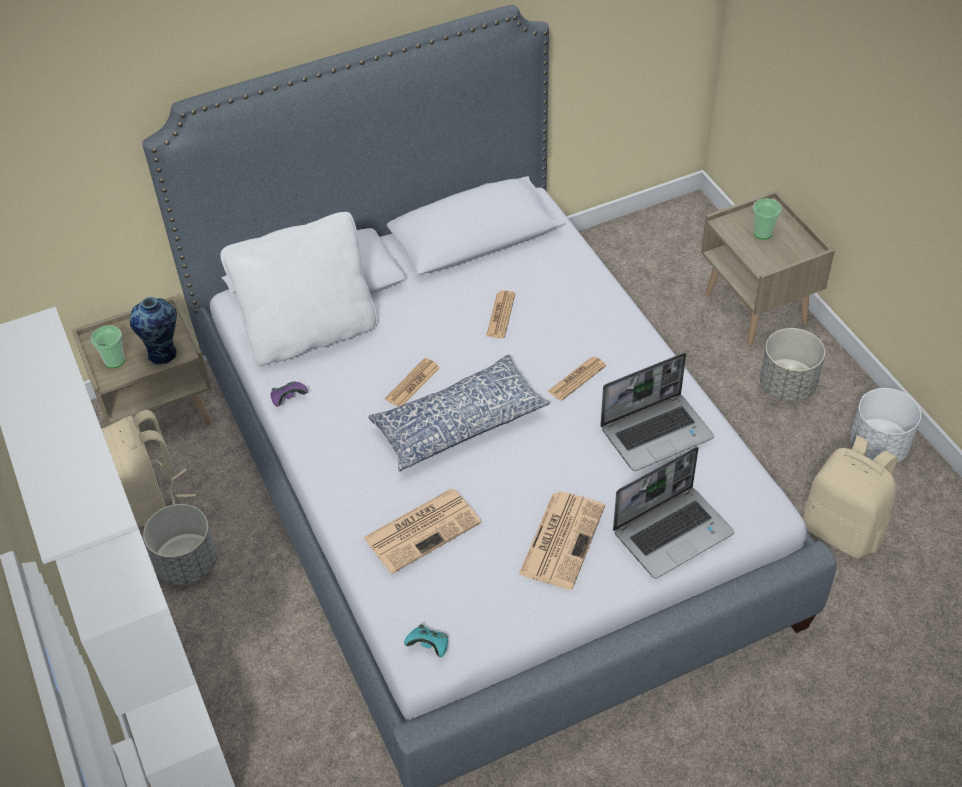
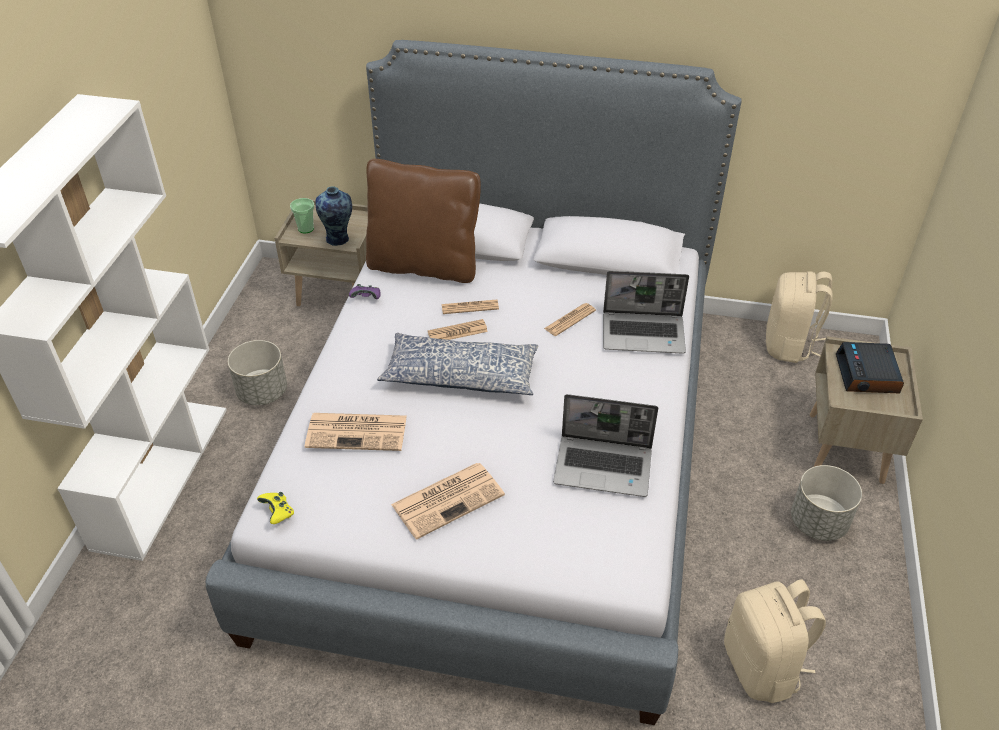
camera: 35 degrees right, 5 degrees down
(149, 499) = (281, 340): beige backpack -> beige backpack (789, 345)
(309, 334) = (424, 265): white pillow -> brown pillow
(429, 646) = (278, 513): turquoise game controller -> yellow game controller
(577, 379) = (581, 393): newspaper -> newspaper (470, 307)
(673, 532) = (539, 547): laptop -> laptop (644, 333)
(762, 233) = (867, 375): cup -> alarm clock
(878, 446) = (860, 619): white planter -> none

